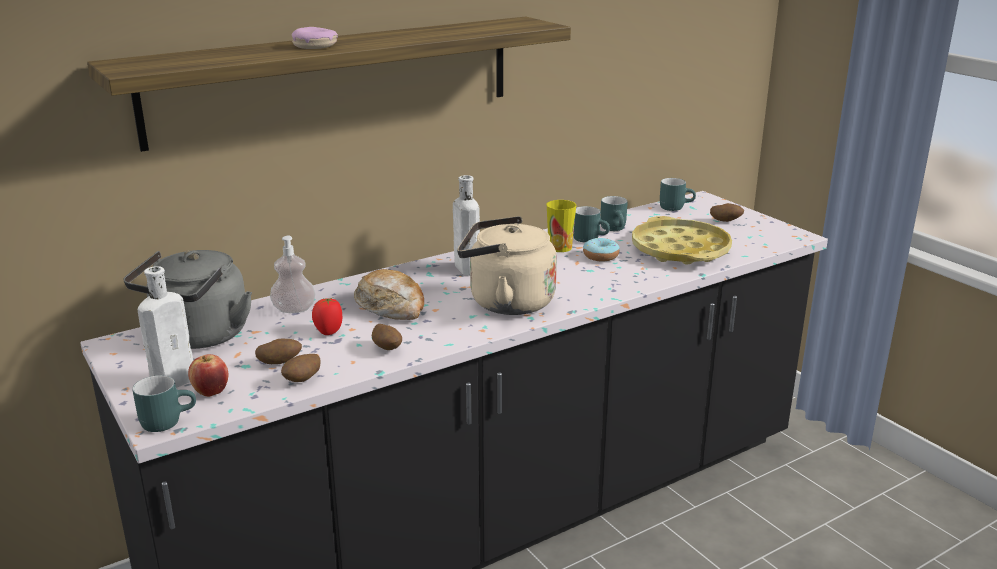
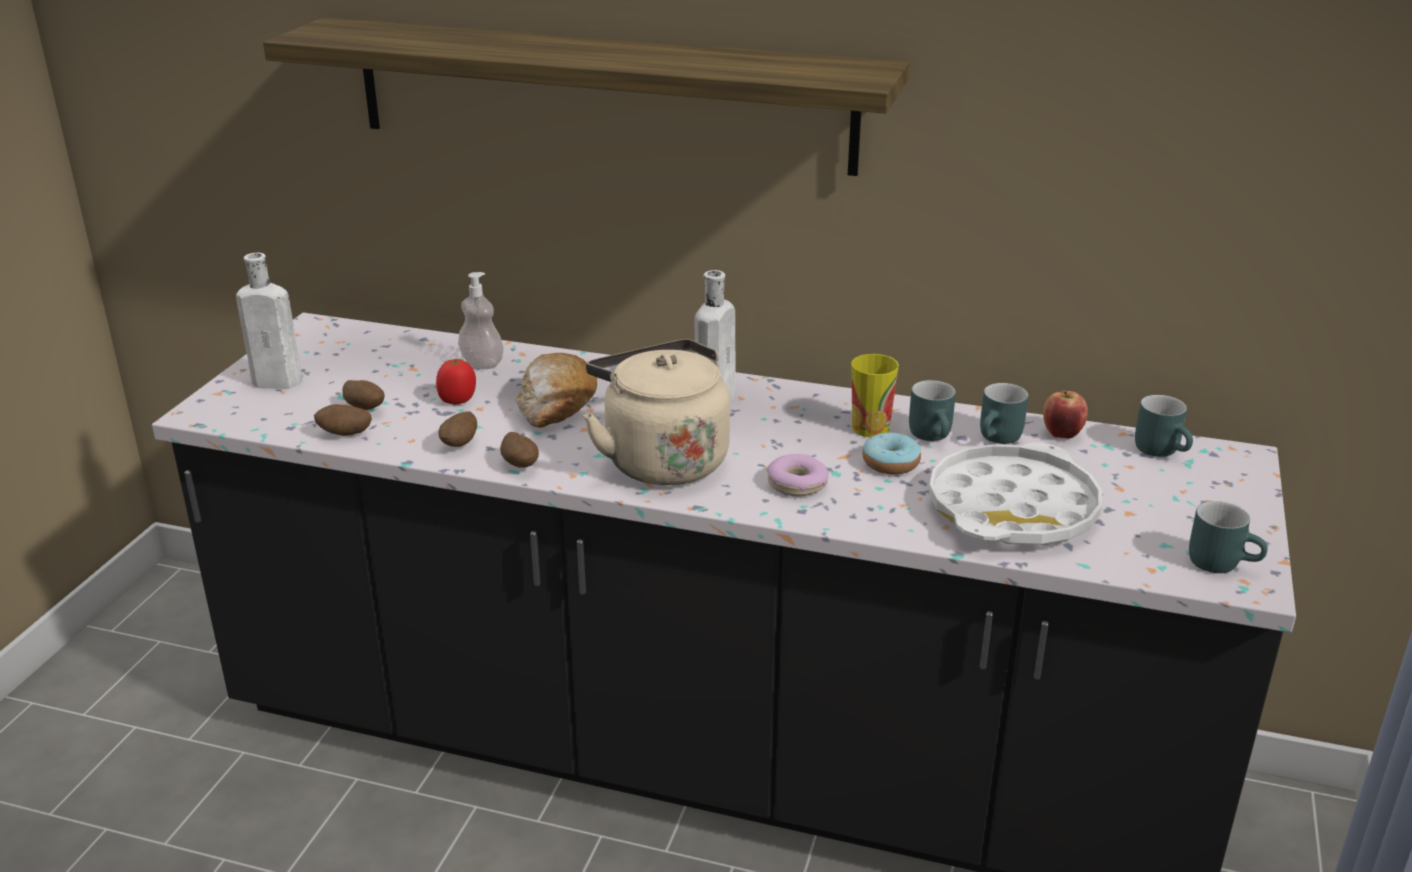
camera: 50 degrees right, 5 degrees up
(167, 420) = (208, 412): turquoise mug -> turquoise mug (1222, 562)
(199, 337) = (369, 352): grey kettle -> none
(211, 392) = (277, 406): apple -> apple (1062, 434)
(315, 46) = (527, 47): donut -> donut (797, 484)
(680, 250) = (1013, 509): yellow tray -> white tray
(725, 221) = (1187, 506): potato -> potato (520, 465)

